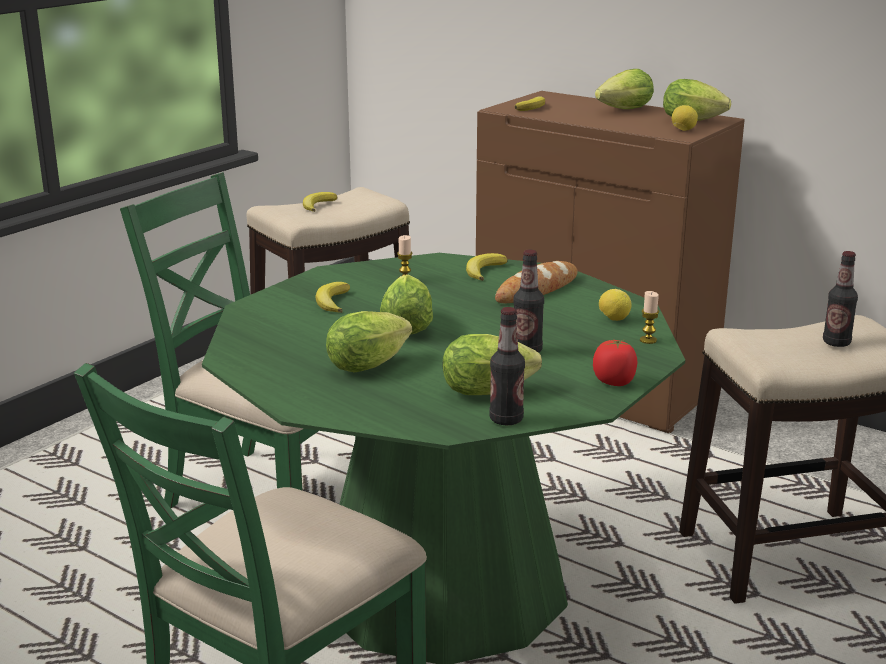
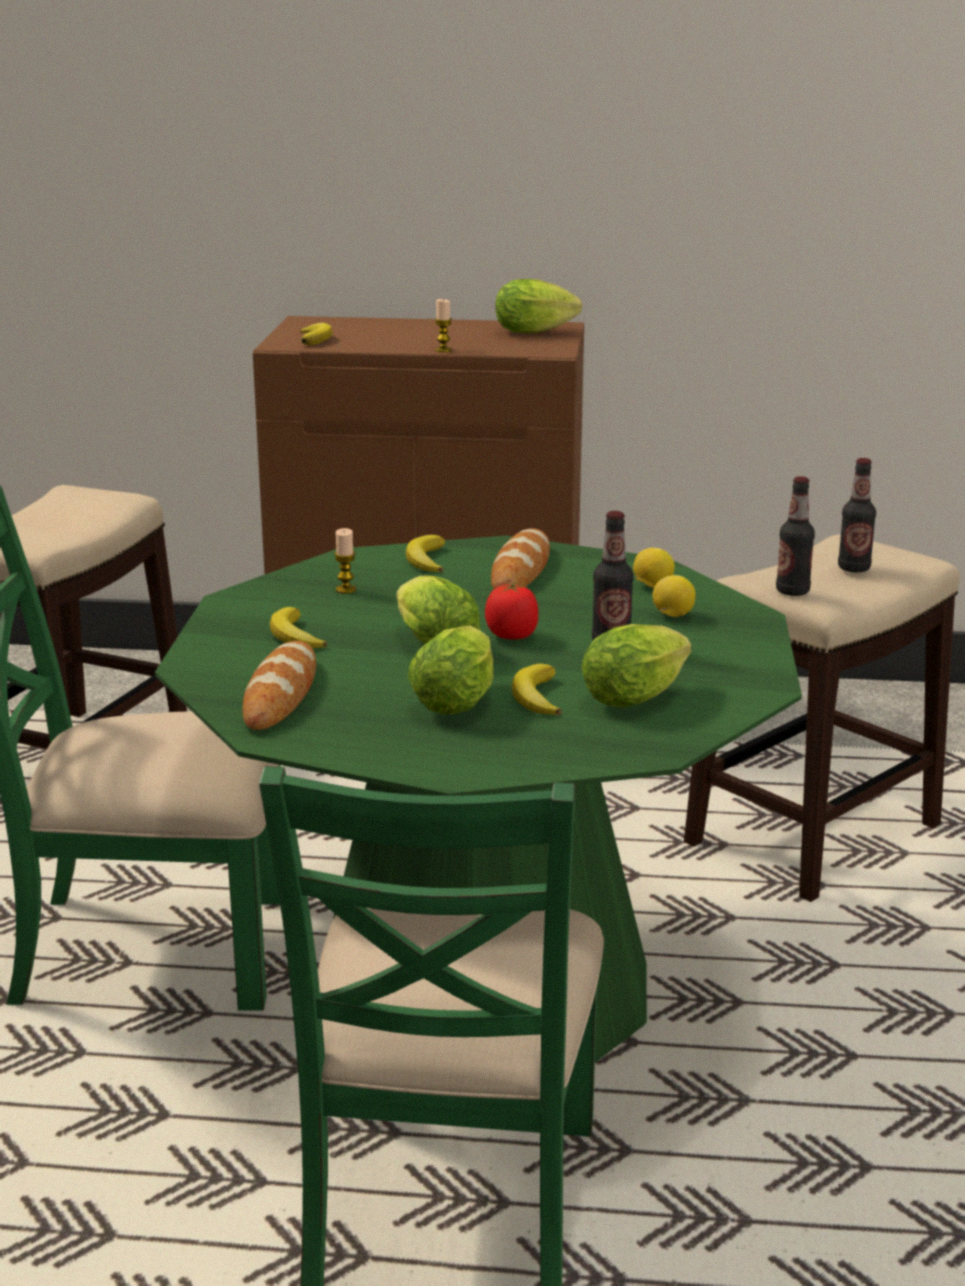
camera: 30 degrees left, 0 degrees up
(273, 335) = (280, 694): none -> bread
(317, 205) = (31, 519): banana -> banana (536, 697)
(506, 419) = (699, 723): bottle -> bottle (792, 591)
(614, 382) = (751, 655): tomato -> tomato (512, 636)
(622, 110) = (431, 329): lettuce -> none
(648, 340) = (720, 602): candle -> candle (443, 350)
(683, 130) = (542, 344): lemon -> lemon (673, 615)

